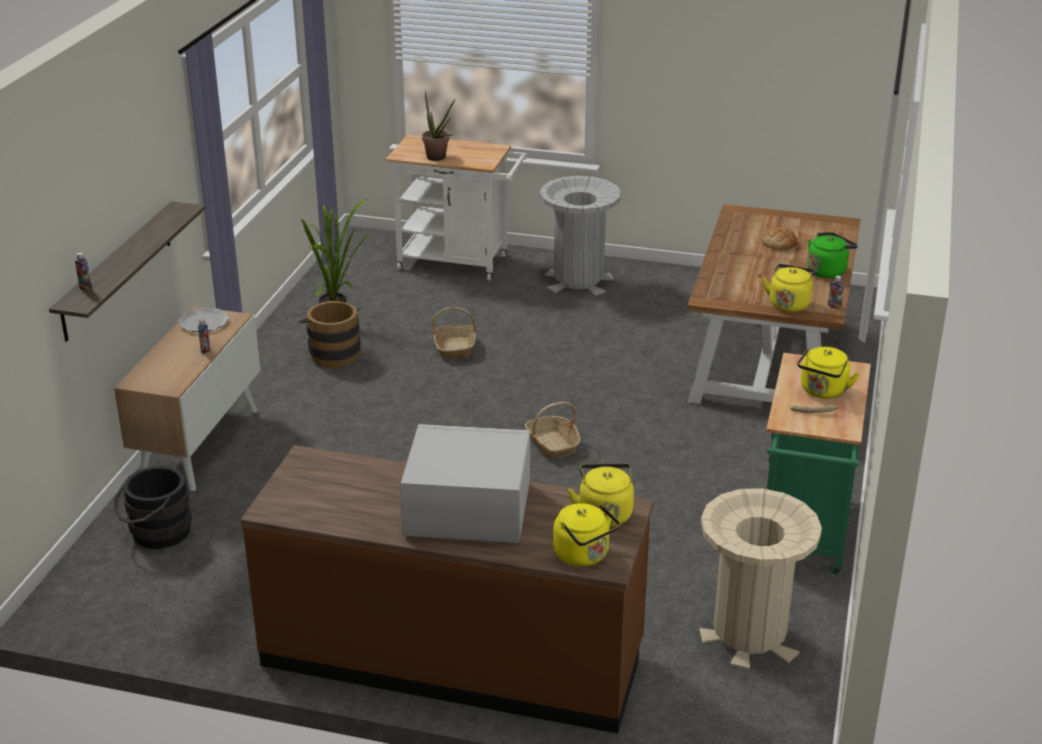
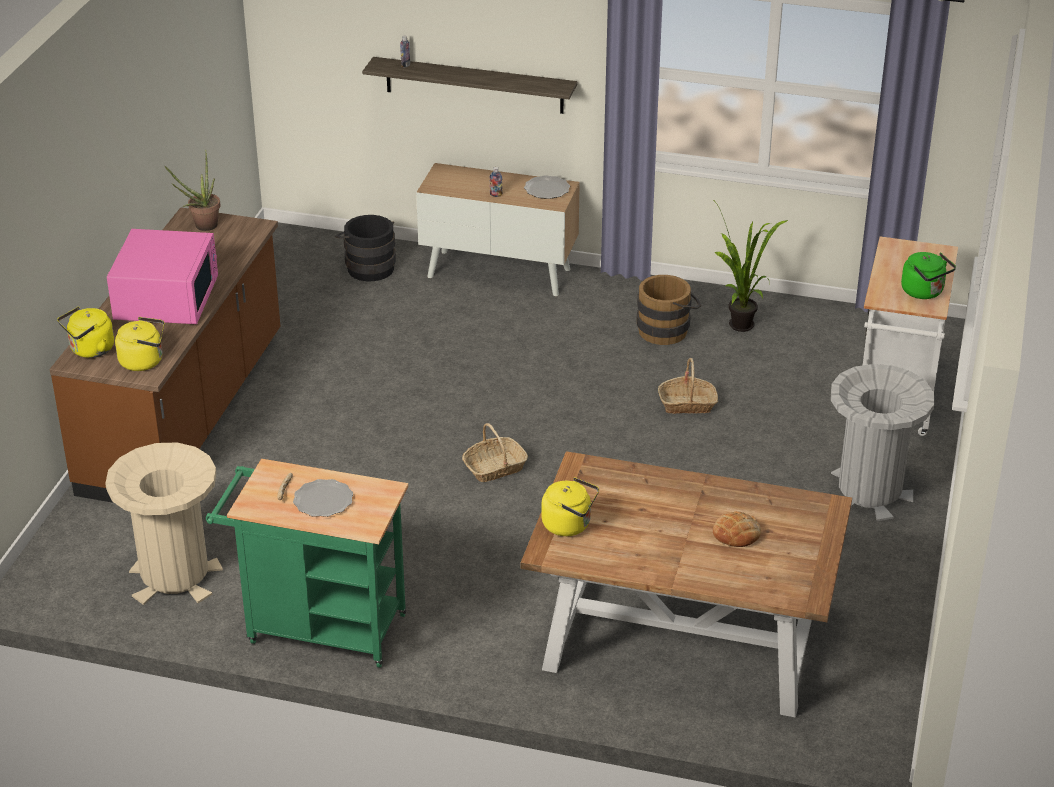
camera: 90 degrees right, 5 degrees up
(439, 158) = (888, 269): potted plant -> potted plant (202, 227)
(466, 509) = (167, 298): white microwave -> pink microwave
(822, 391) = (323, 500): yellow kettle -> plate
(828, 271) = (659, 566): green kettle -> green kettle (924, 292)
(834, 306) = (563, 560): bottle -> none

